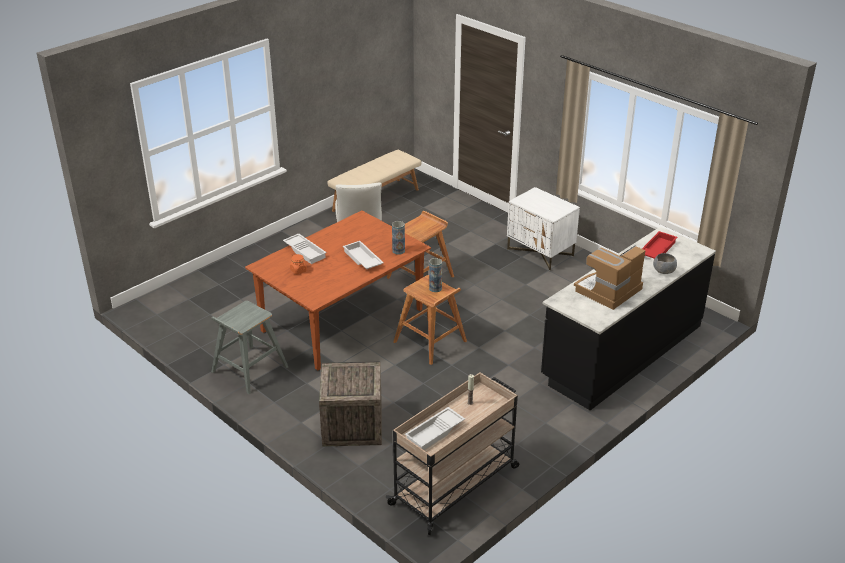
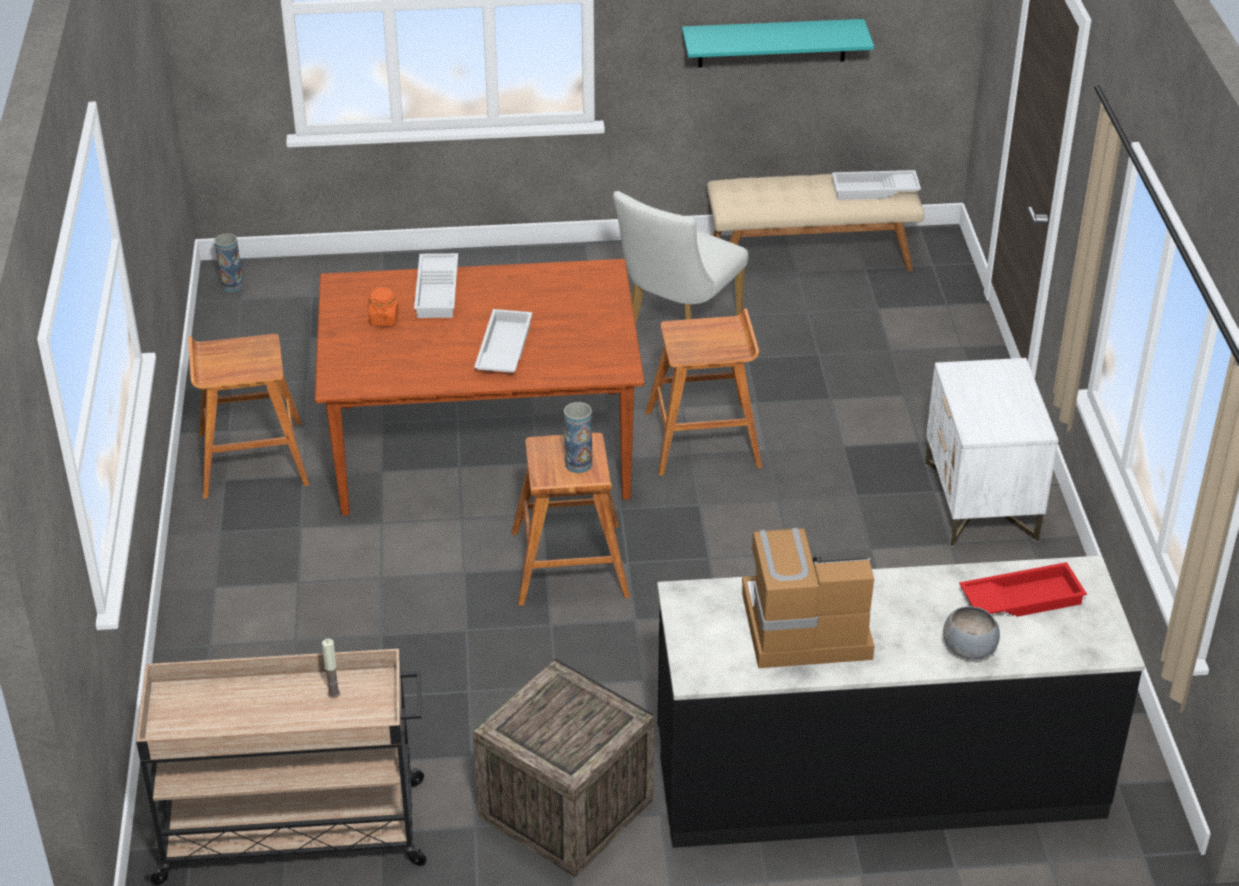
camera: 40 degrees right, 5 degrees up
(249, 370) = (251, 459): grey stool -> brown stool
(342, 106) = (772, 43): none -> turquoise shelf
(352, 425) = (276, 636): crate -> crate (565, 808)
(398, 251) = (580, 363): vase -> vase (232, 286)
(435, 433) = (216, 710): white tray -> white tray (874, 191)

